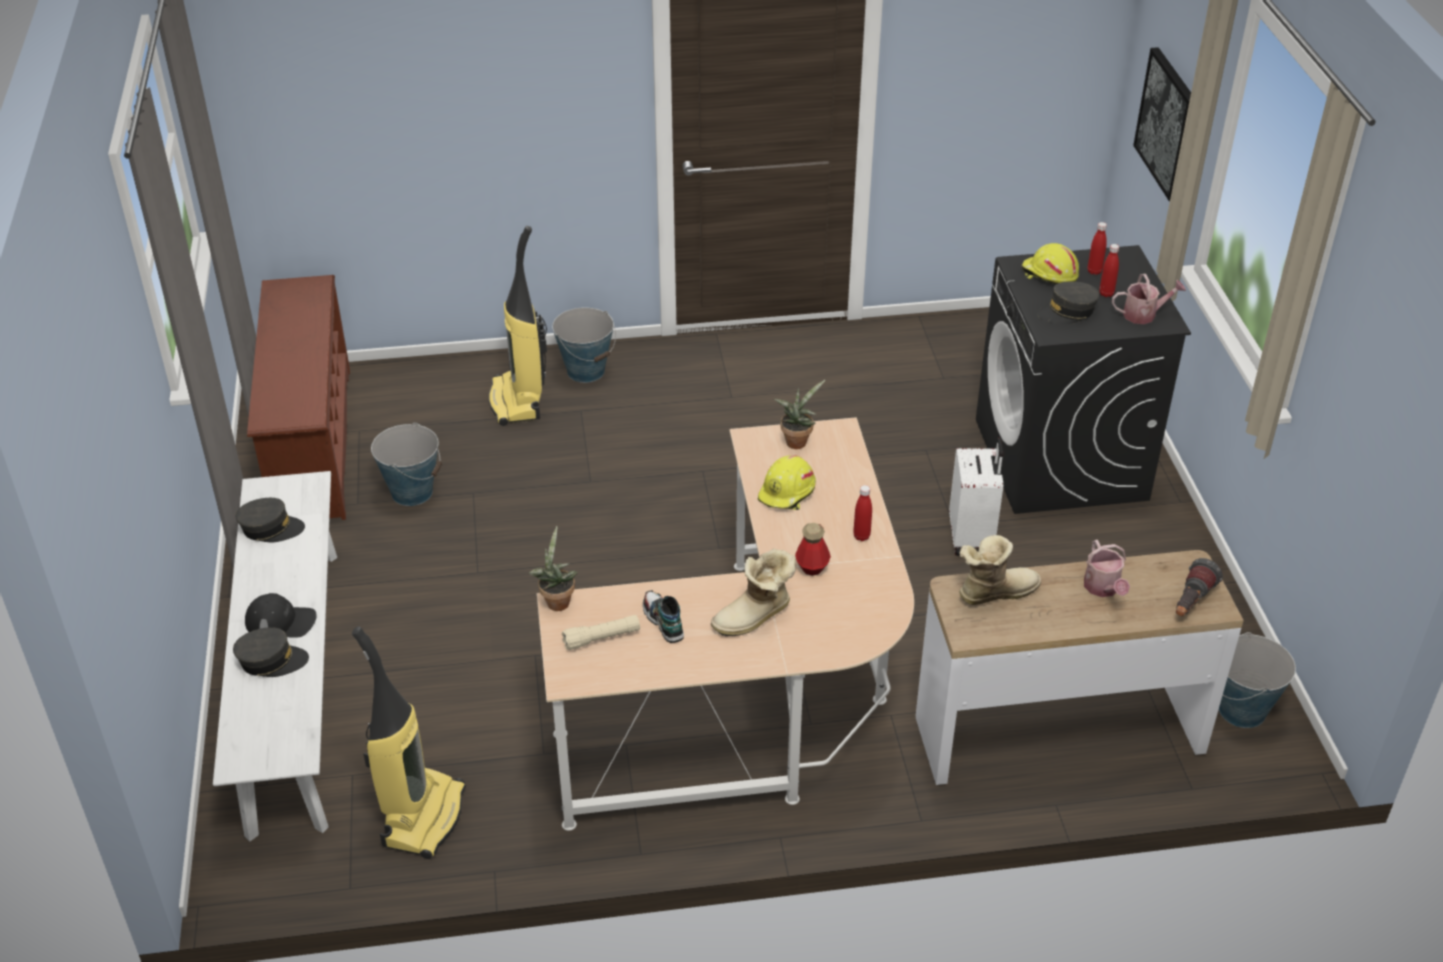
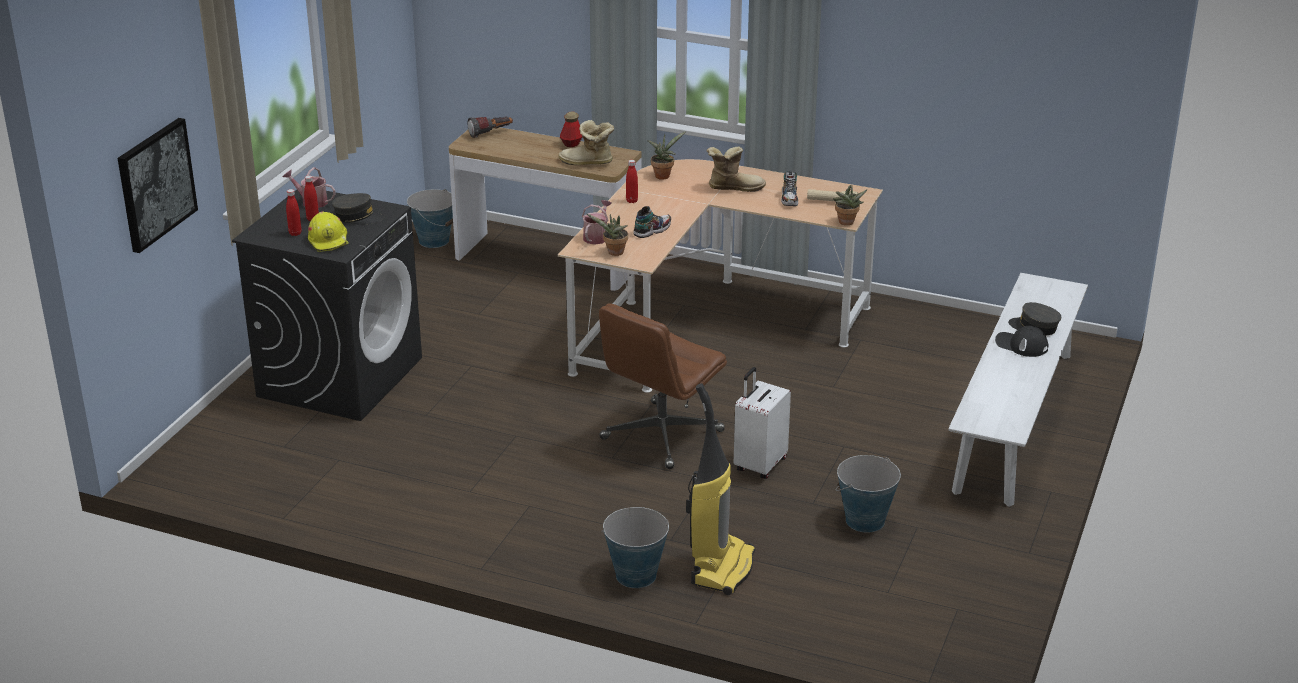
camera: 150 degrees left, 10 degrees down
(271, 528) = (1011, 401): grey cap -> none
(310, 443) = (939, 595): brown shoe rack -> none
(422, 816) = (953, 335): vacuum cleaner -> none
(676, 513) = (661, 436): none -> brown office chair
(787, 493) = (652, 230): yellow hard hat -> shoe
(812, 567) = (677, 197): bottle -> bottle (571, 144)
(870, 605) = (663, 175): none -> potted plant
(972, 537) = (468, 355): white suitcase -> white suitcase (759, 465)
(1103, 588) = (527, 149): watering can -> watering can (597, 236)

